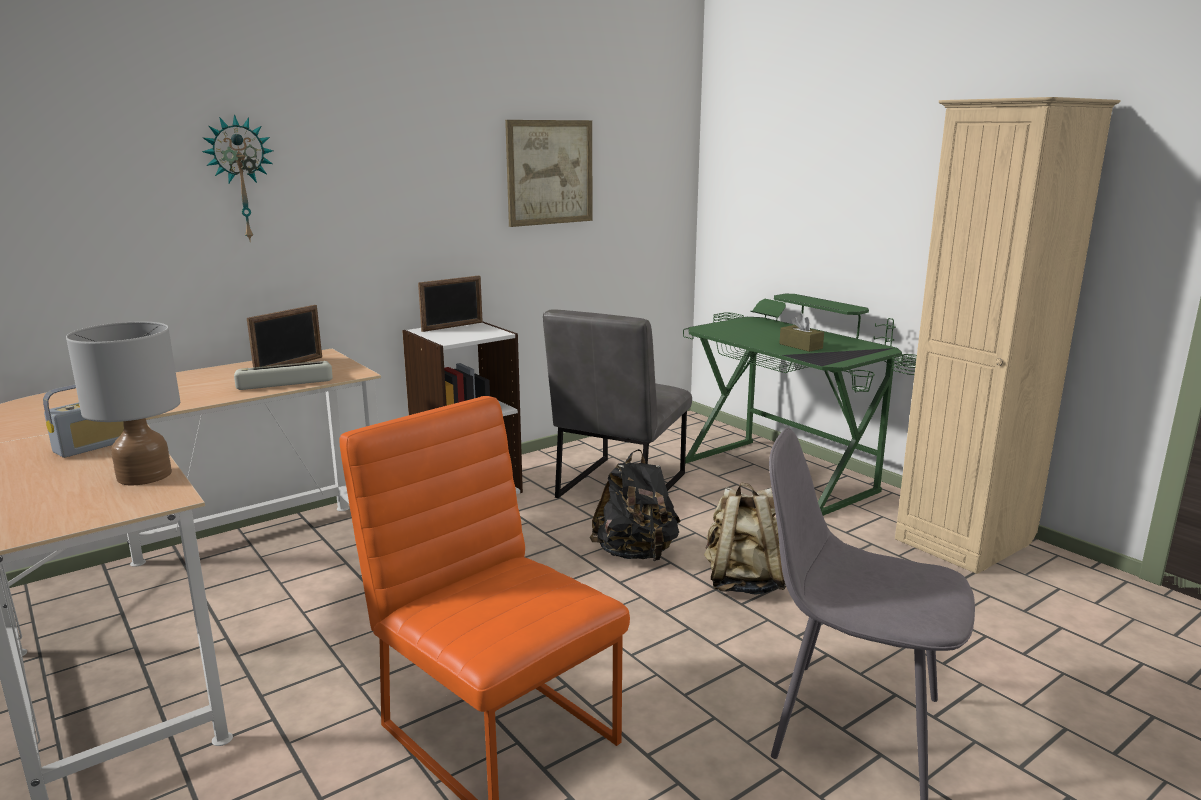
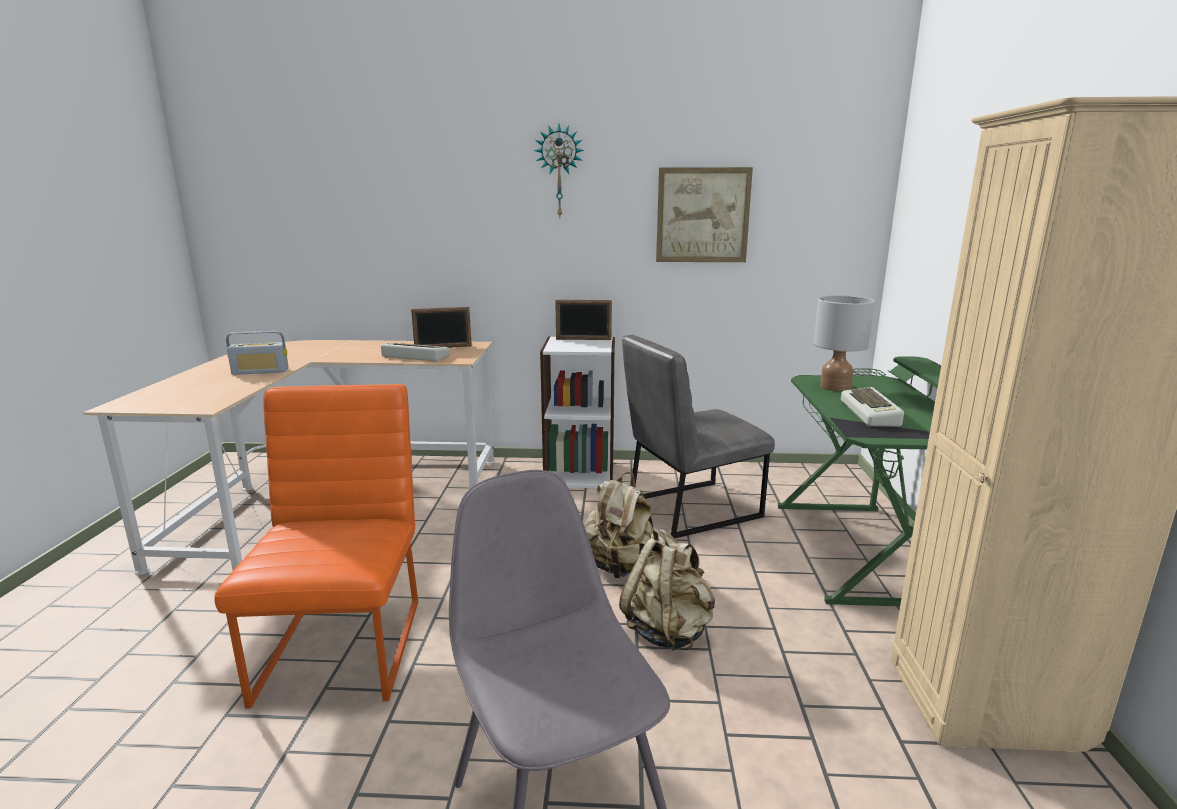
camera: 40 degrees right, 0 degrees up
(145, 476) = (230, 393): grey table lamp -> grey table lamp (836, 387)
(240, 179) = (437, 212): wall clock -> wall clock (559, 172)
(636, 554) = (619, 567): black backpack -> beige backpack
(800, 346) = (871, 414): brown tissue box -> keyboard

